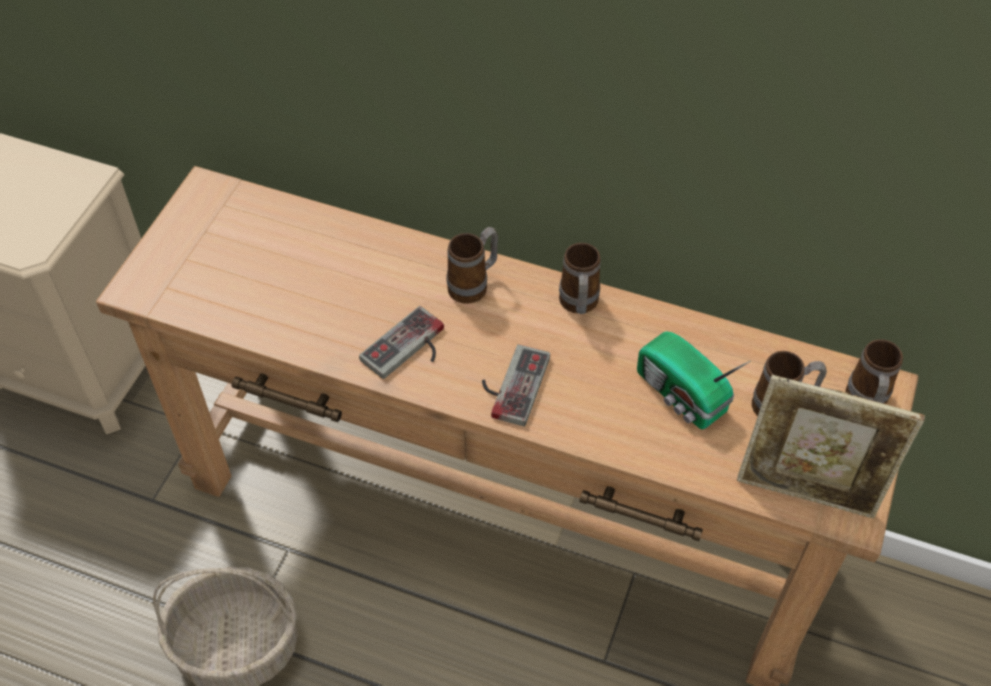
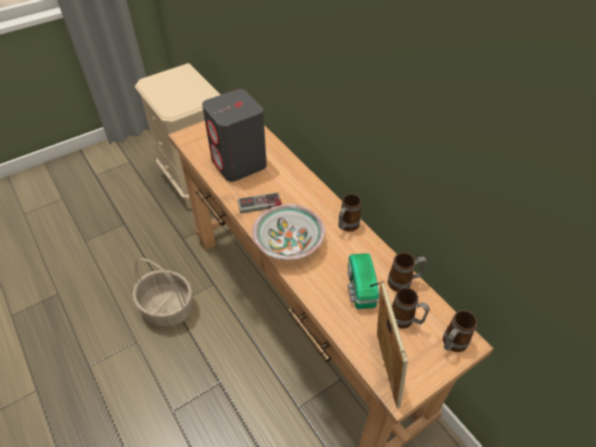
camera: 35 degrees right, 5 degrees down
(296, 288) = (239, 163): none -> grey speaker
(474, 285) = (309, 196): mug -> mug (403, 283)
(510, 384) = (288, 242): game controller -> bowl
(807, 493) = (384, 368): picture frame -> picture frame turned 150 degrees counterclockwise

